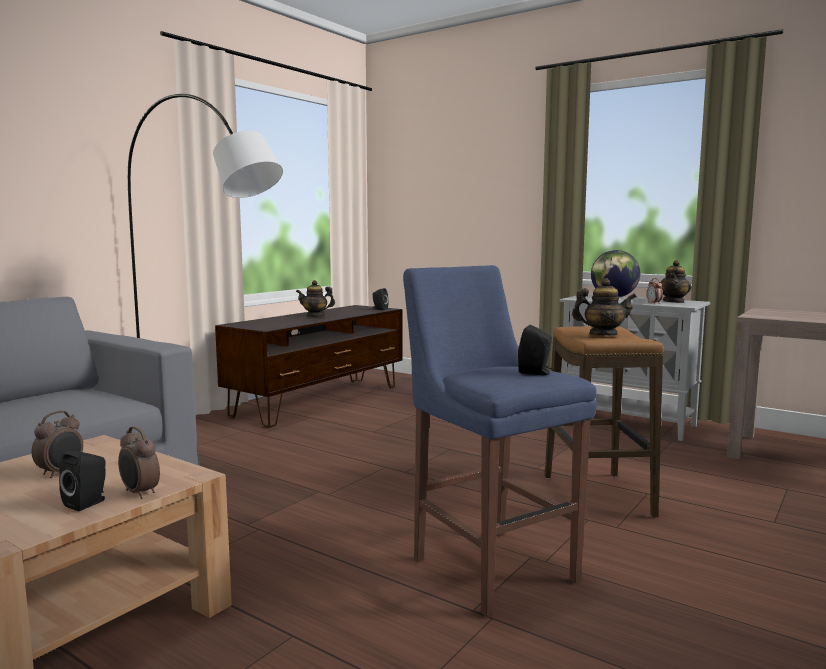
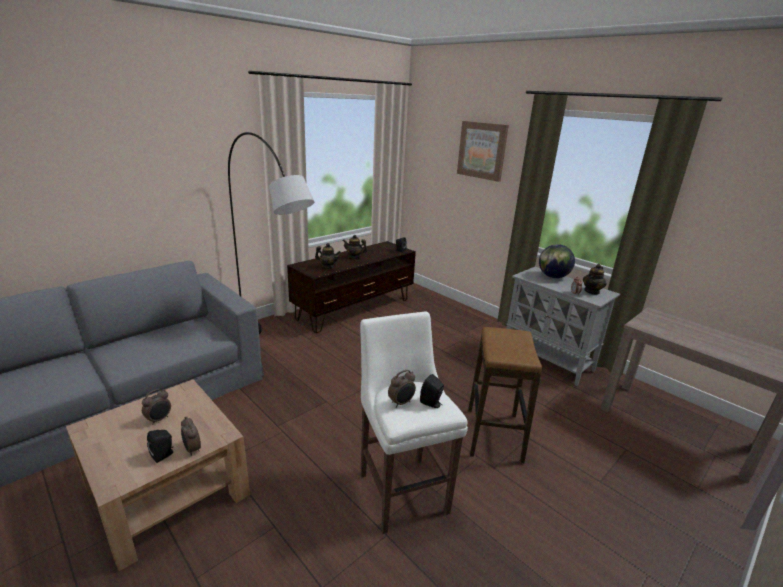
camera: 10 degrees right, 15 degrees up
(482, 157) = (482, 150): none -> picture
(489, 565) = (402, 489): blue stool -> white stool
(490, 375) = (401, 403): none -> alarm clock
(602, 335) = (508, 346): teapot -> teapot (328, 267)

